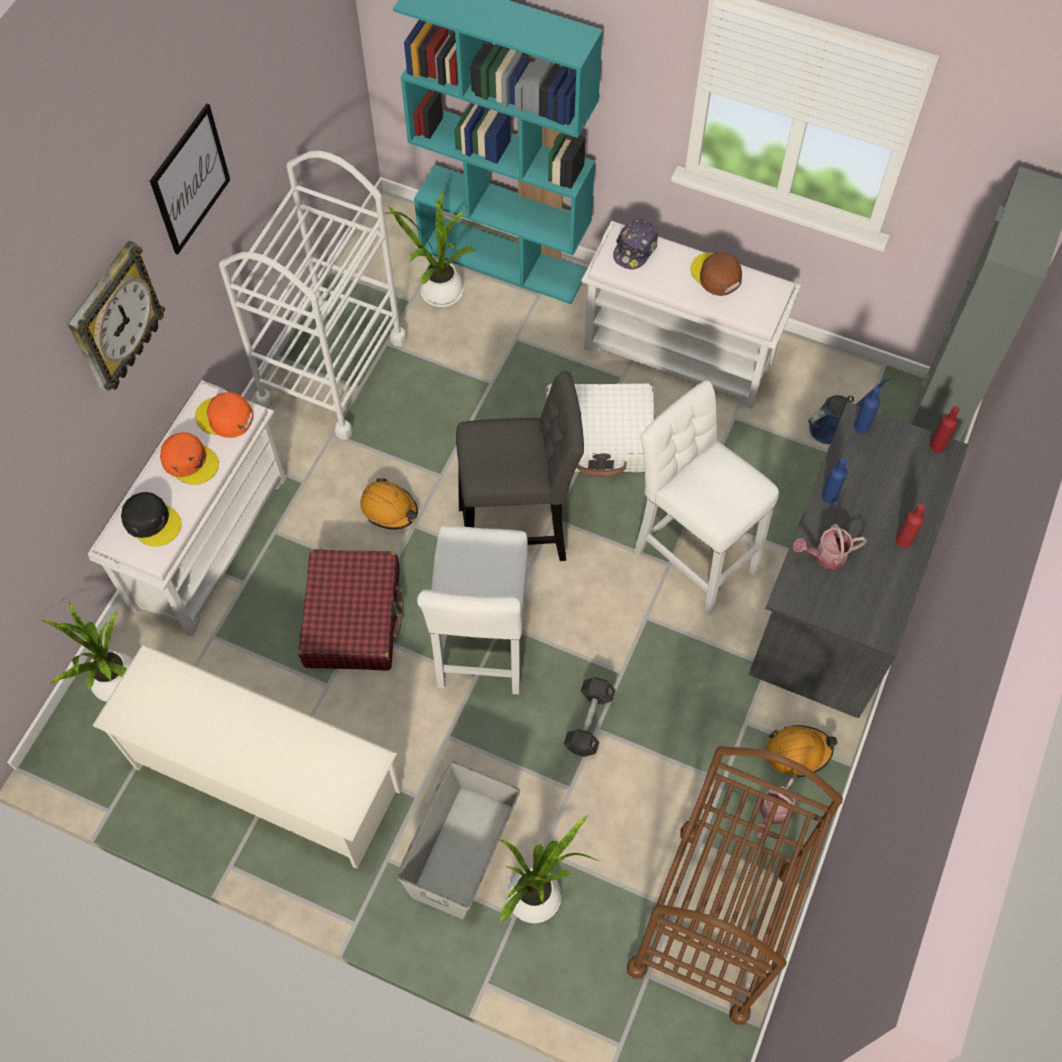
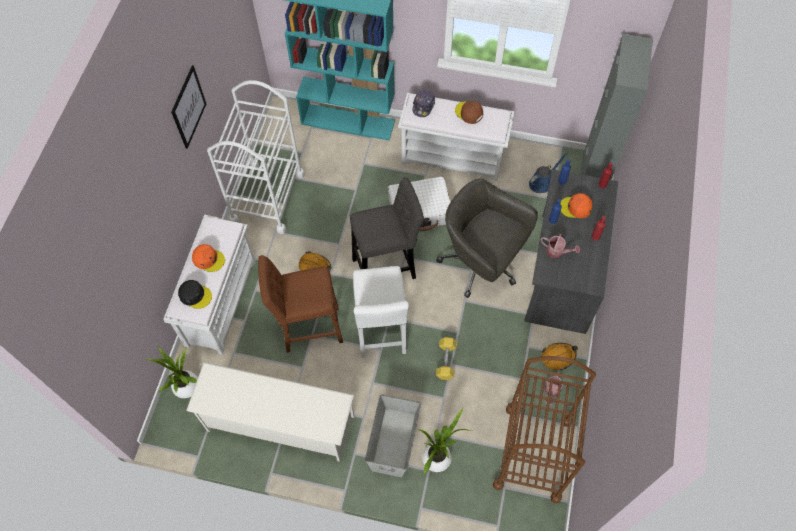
camera: 10 degrees left, 0 degrees up
(114, 319) = (162, 189): wall clock -> none
(225, 417) = (222, 232): orange cap -> orange cap (575, 207)
(353, 617) = (308, 329): red suitcase -> brown stool
(438, 292) = (316, 145): potted plant -> none
(589, 721) = (446, 361): black dumbbell -> yellow dumbbell
(691, 555) = (481, 263): white stool -> grey office chair
(825, 556) = (557, 251): watering can -> watering can turned 135 degrees counterclockwise

